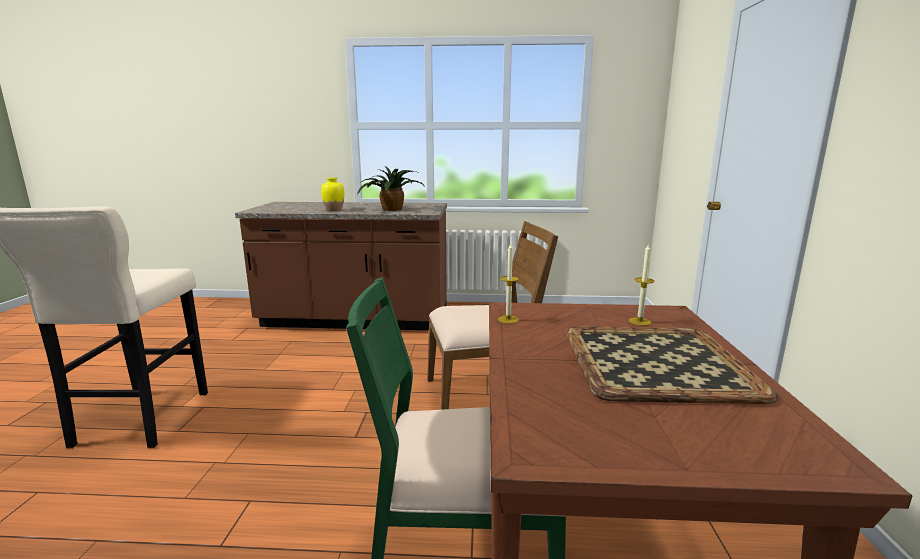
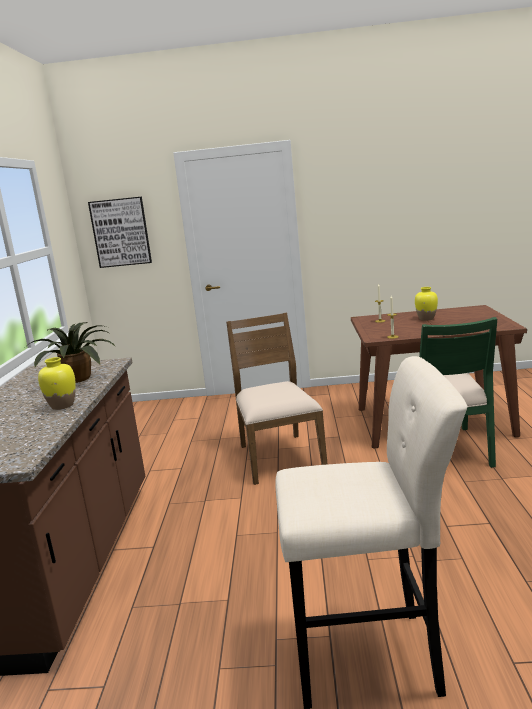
camera: 90 degrees left, 0 degrees up
(653, 362) = (426, 319): tray -> yellow vase
(684, 116) = (121, 232): none -> picture

